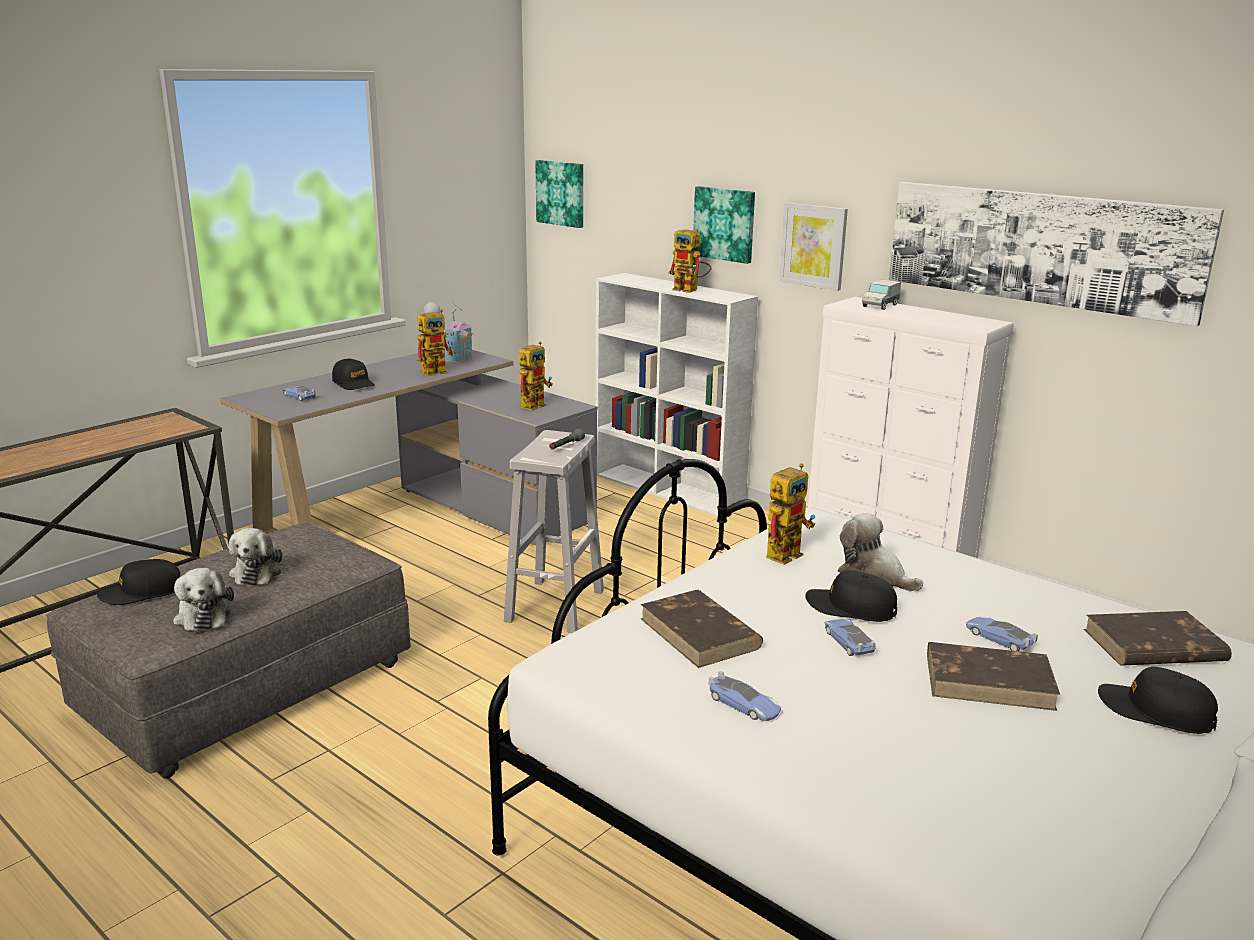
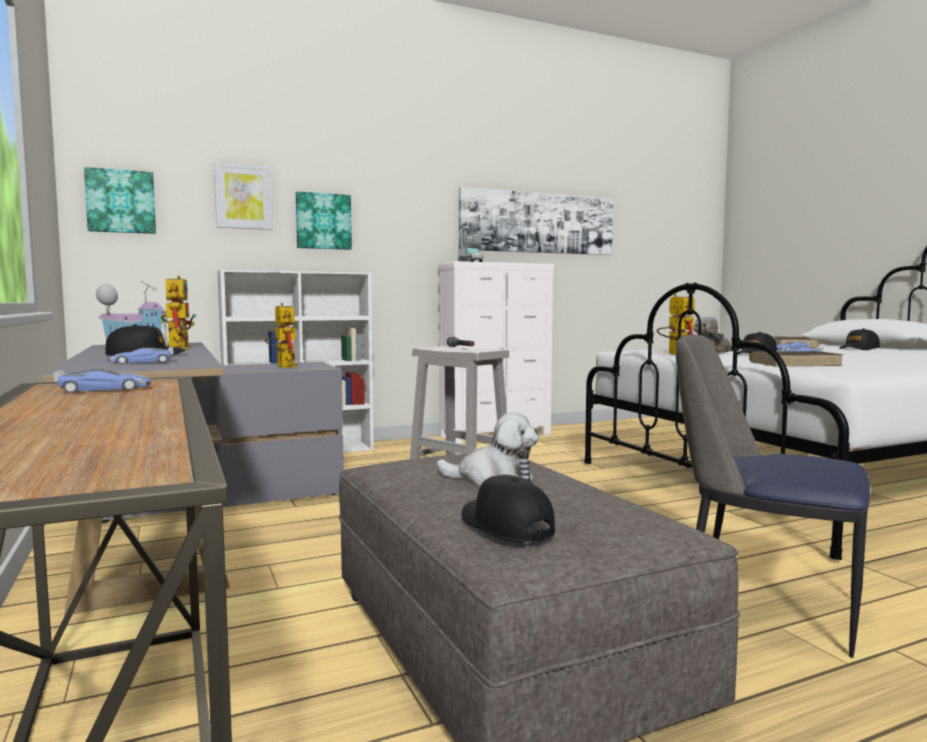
camera: 65 degrees left, 15 degrees down
(142, 592) = (505, 525): black cap -> black cap turned 150 degrees clockwise
(203, 615) = (598, 503): plush toy -> none
(352, 801) = (763, 606): none -> chair
(690, 290) = (316, 271): toy robot -> none
(744, 705) = (887, 365): toy car -> toy car (105, 389)
(813, 245) = (401, 232): picture -> picture (243, 197)
(990, 681) = (839, 353): brown book -> none

